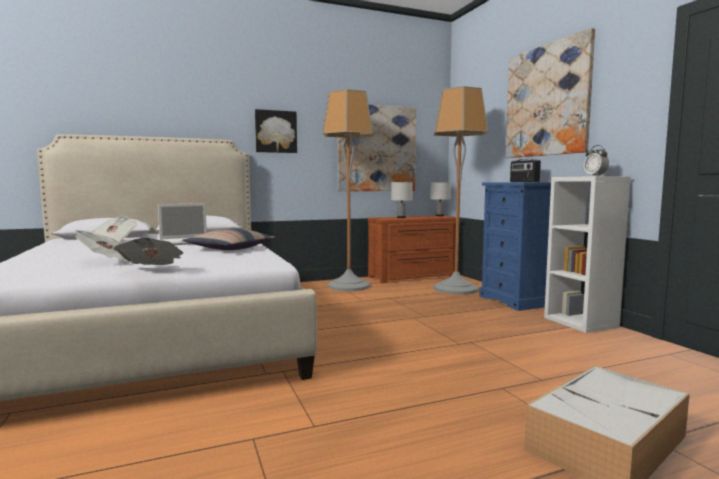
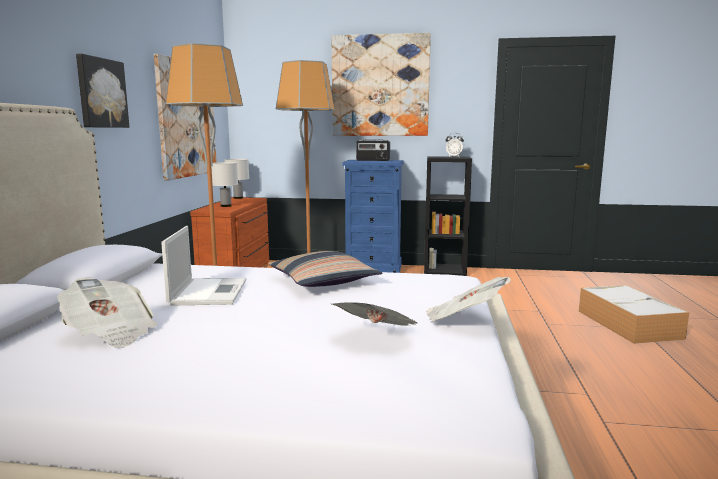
camera: 60 degrees left, 5 degrees up
(581, 322) = (445, 271): white bookcase -> black bookcase

